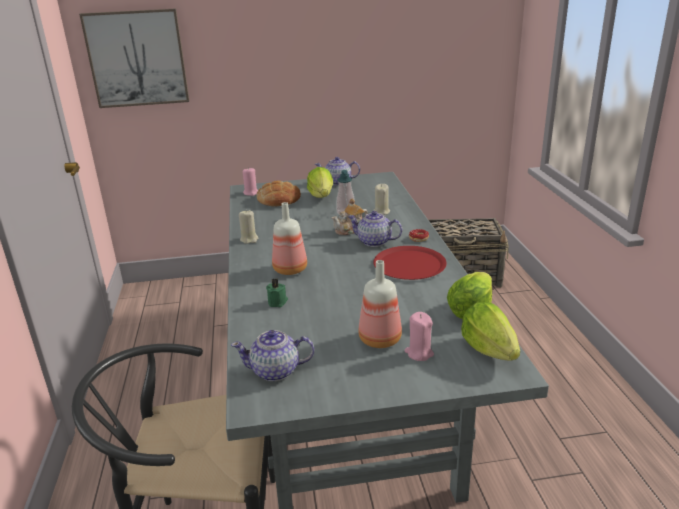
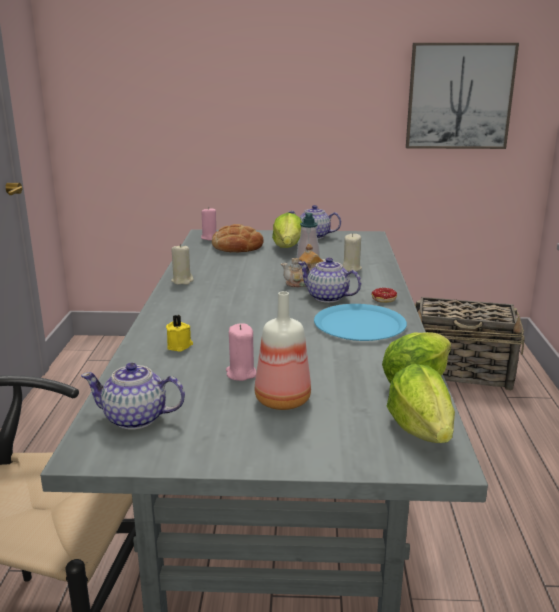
camera: 10 degrees right, 5 degrees down
(137, 58) = (110, 82): picture -> picture (459, 96)
(278, 302) = (180, 346): green candle -> yellow candle
(289, 269) = (212, 314): bottle -> none
(409, 264) = (360, 324): red plate -> blue plate
(419, 353) = (325, 422): pink candle -> pink candle (241, 374)

